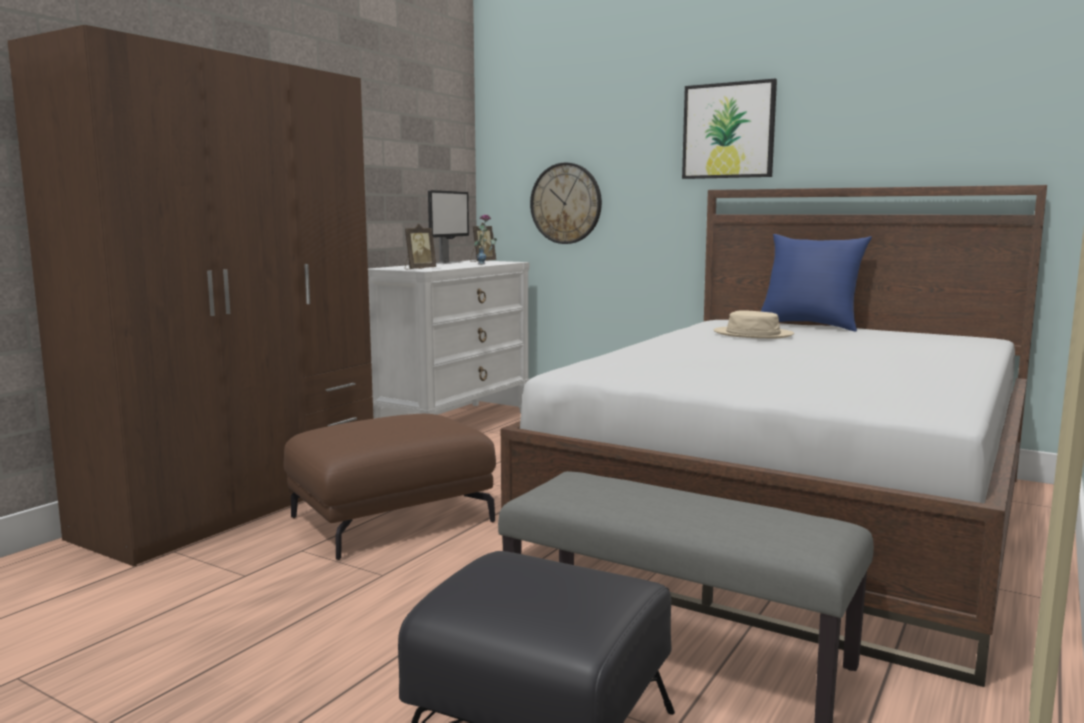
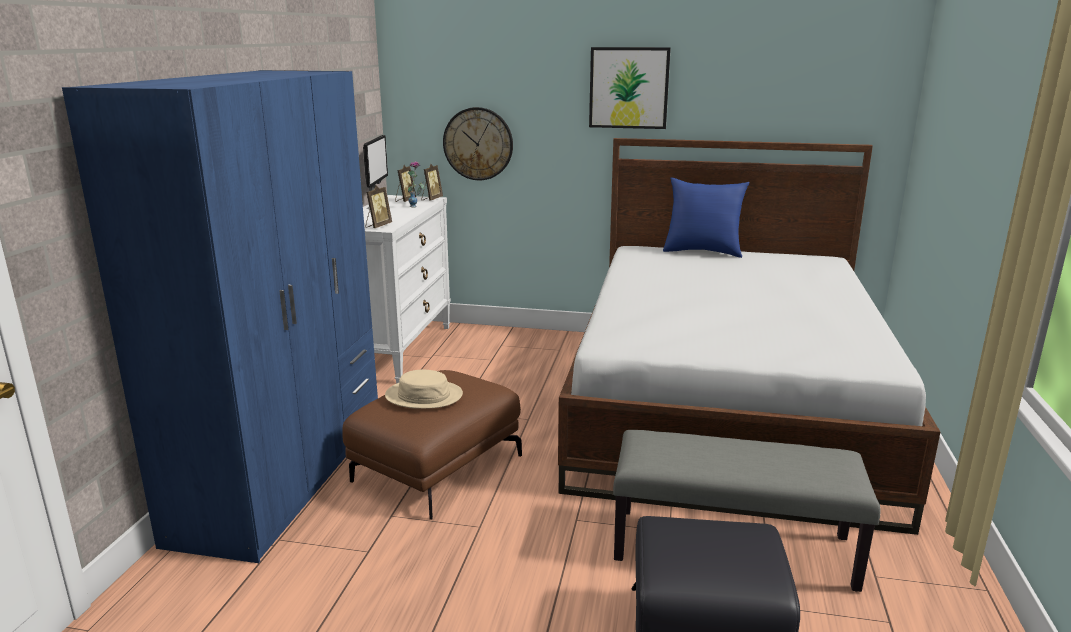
camera: 20 degrees left, 10 degrees up
(237, 503) = (284, 475): brown wardrobe -> blue wardrobe
(510, 262) = (431, 199): none -> picture frame
(753, 334) = (677, 270): beige hat -> beige hat (424, 396)

